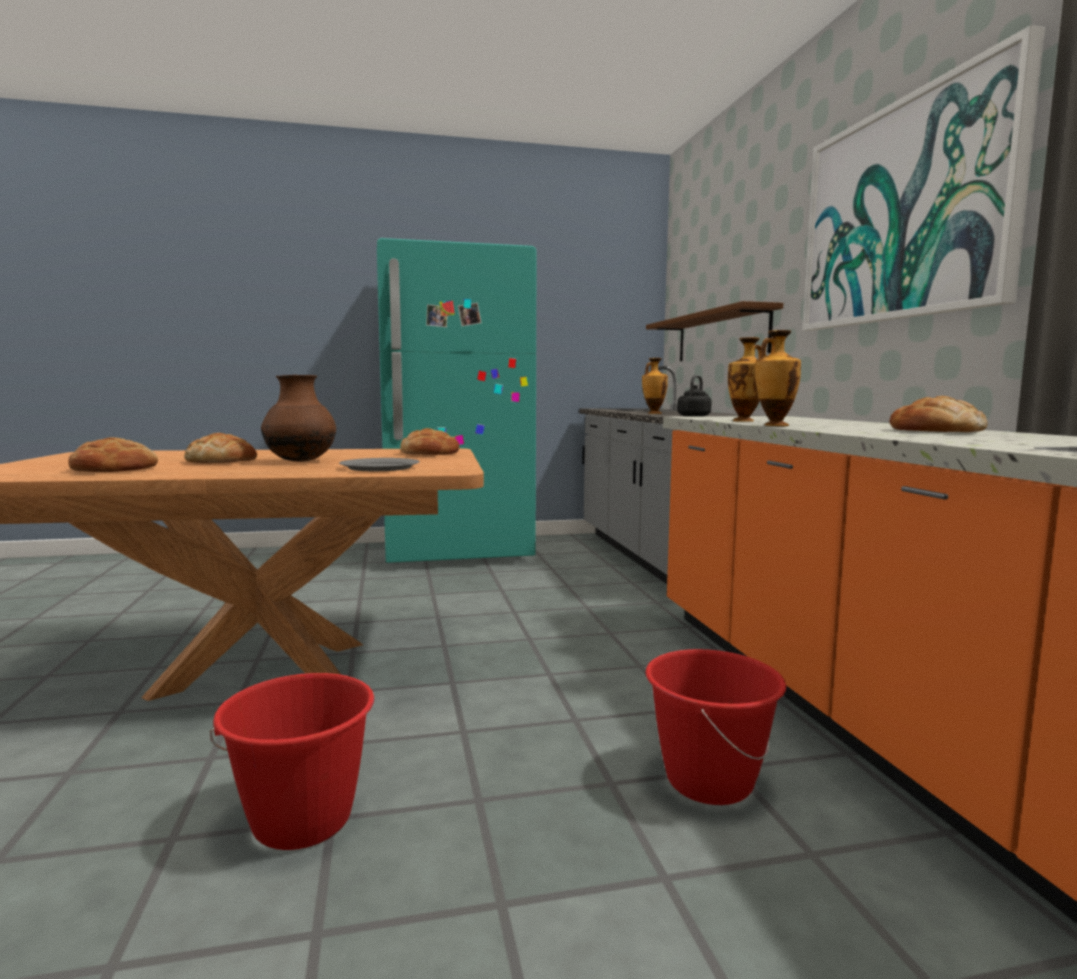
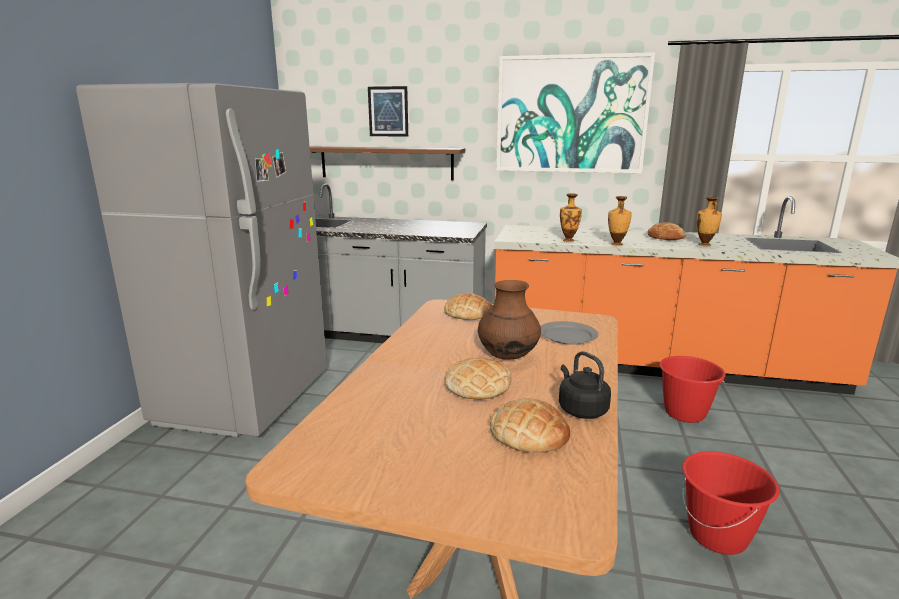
camera: 65 degrees left, 10 degrees up
(456, 552) = (245, 398): turquoise fridge -> grey fridge
(653, 413) = (395, 230): vase -> vase (704, 245)
(694, 416) = (456, 232): black kettle -> black kettle (581, 409)
(726, 268) = (388, 111): none -> picture

